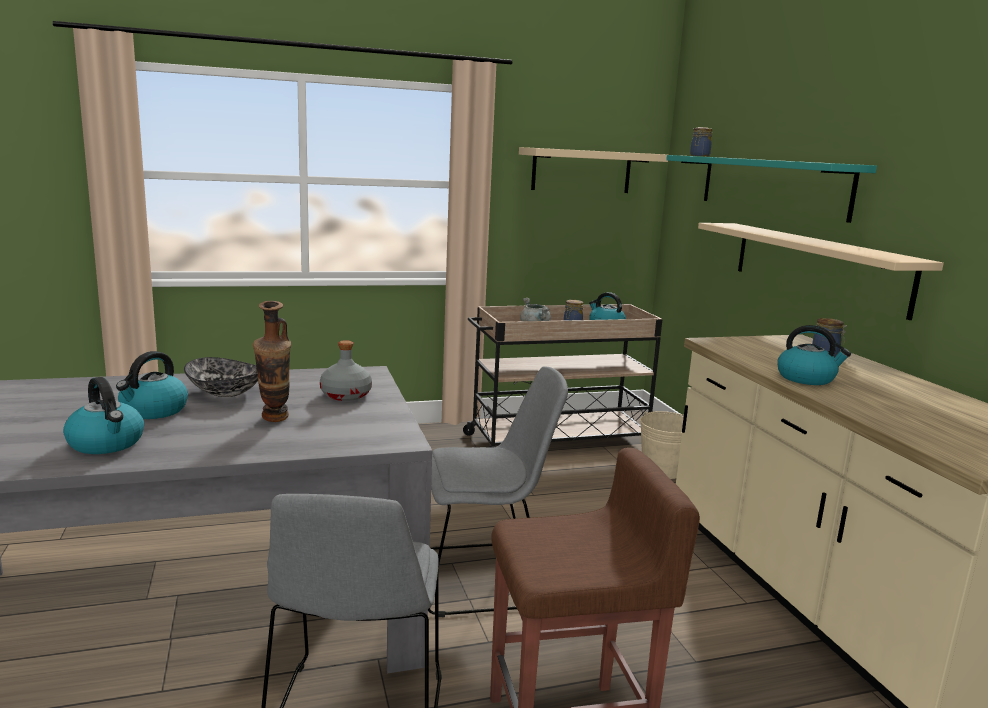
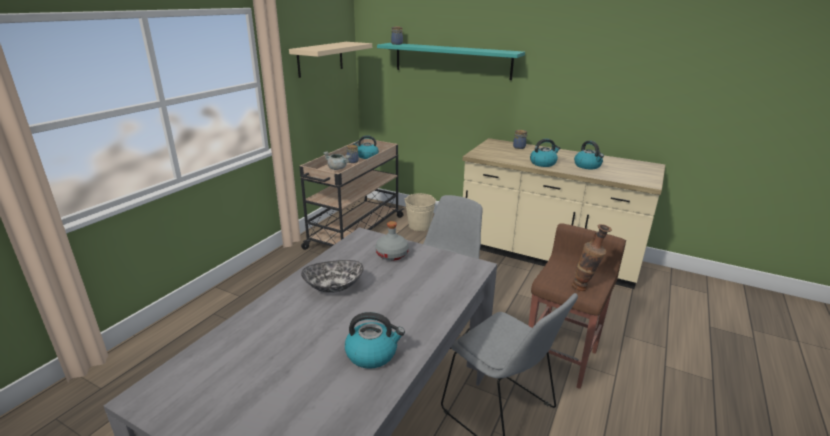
camera: 45 degrees left, 10 degrees up
(153, 411) = (333, 321): kettle -> kettle (587, 166)
(274, 421) = (405, 288): vase -> vase (584, 289)
(816, 265) = (491, 102): beige shelf -> none

